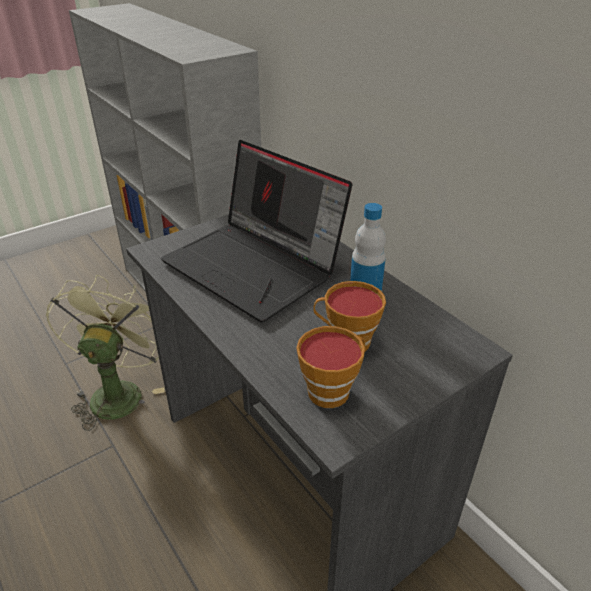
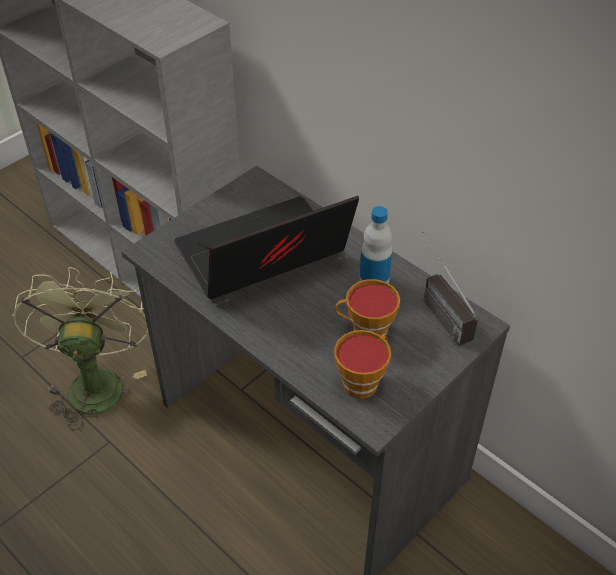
camera: 10 degrees left, 10 degrees up
(256, 266) = (261, 258): laptop -> laptop turned 120 degrees clockwise
(429, 328) = (436, 308): none -> radio

